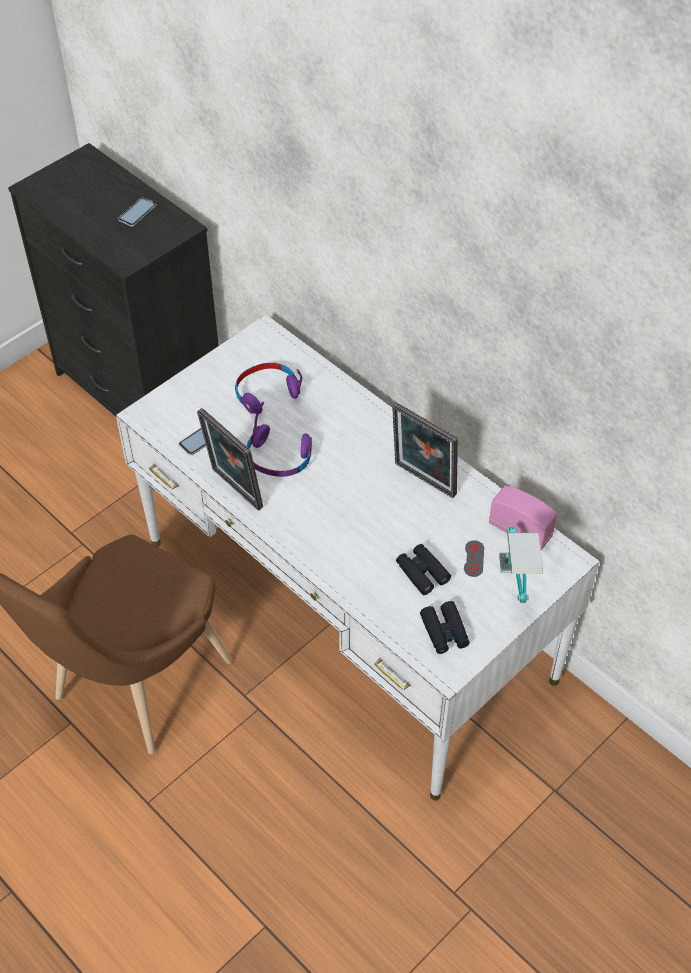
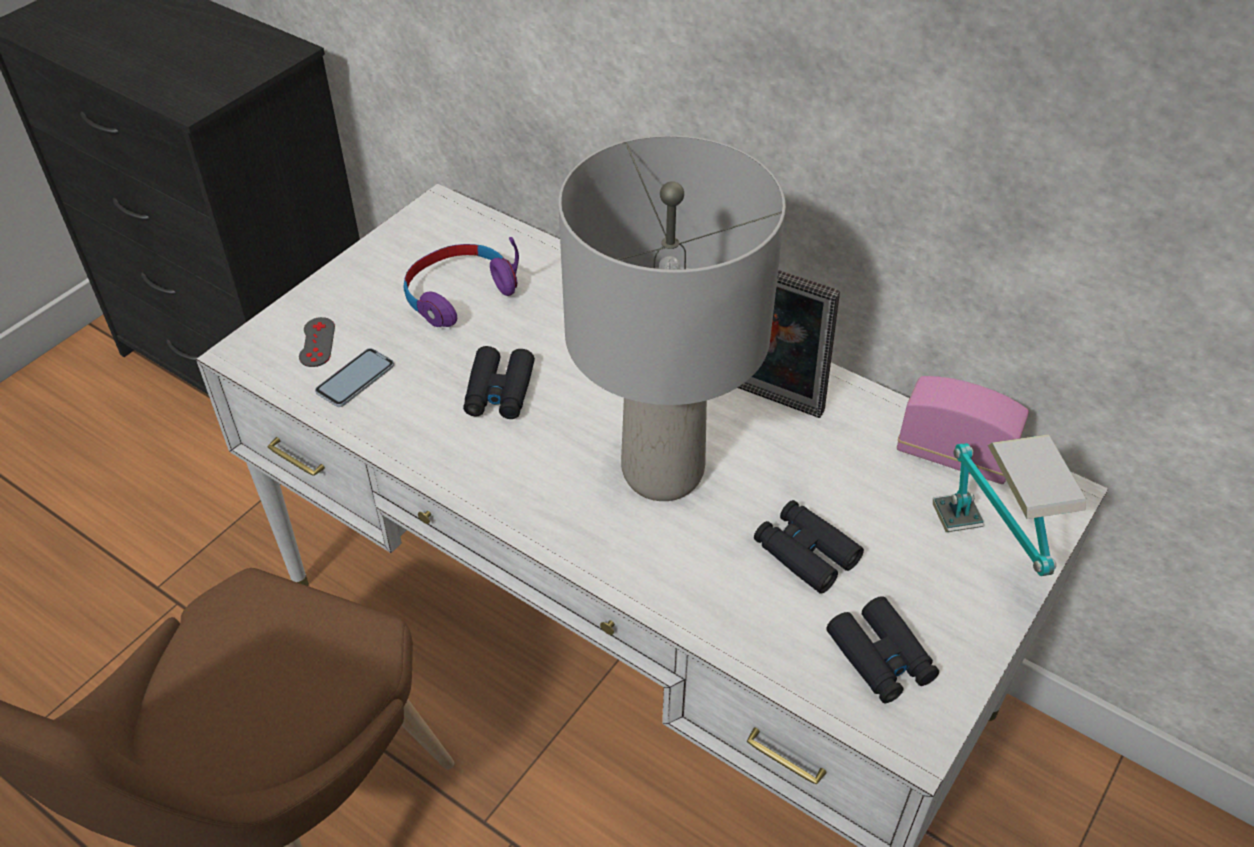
camera: 10 degrees left, 5 degrees down
(137, 212) = (204, 39): phone -> none
(233, 490) = (427, 456): picture frame -> none
(279, 458) = (499, 392): purple headphones -> black binoculars
(358, 517) = (663, 471): none -> grey table lamp
(474, 558) = (890, 515): grey game controller -> grey game controller (317, 342)

